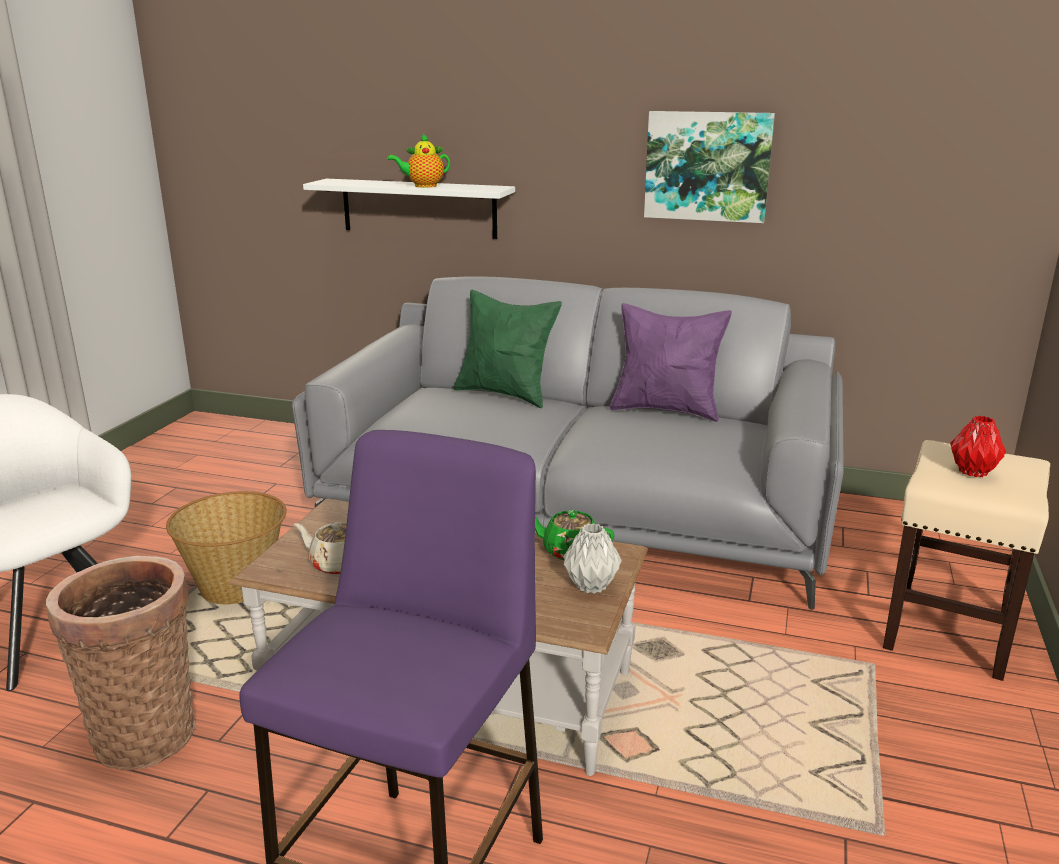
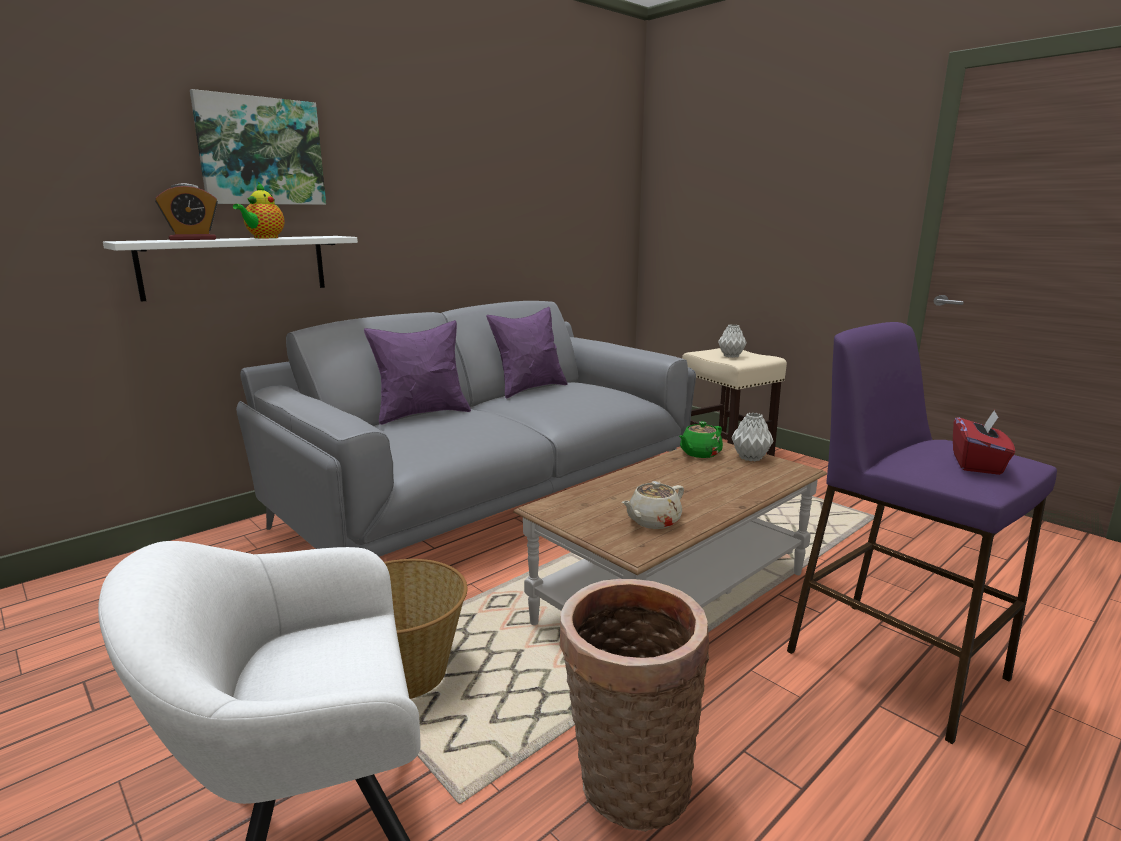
camera: 60 degrees left, 5 degrees down
(351, 659) = (977, 464): none -> red tissue box
(371, 183) = (193, 239): none -> alarm clock
(506, 394) = (422, 414): green pillow -> purple pillow
(707, 166) = (479, 211): picture -> picture (261, 152)
(973, 472) = (731, 356): red vase -> grey vase

